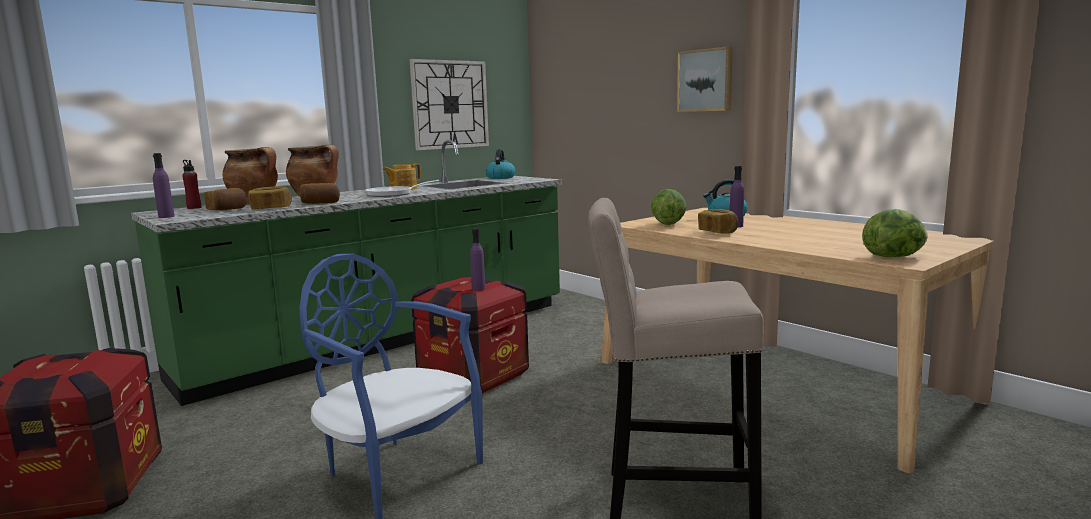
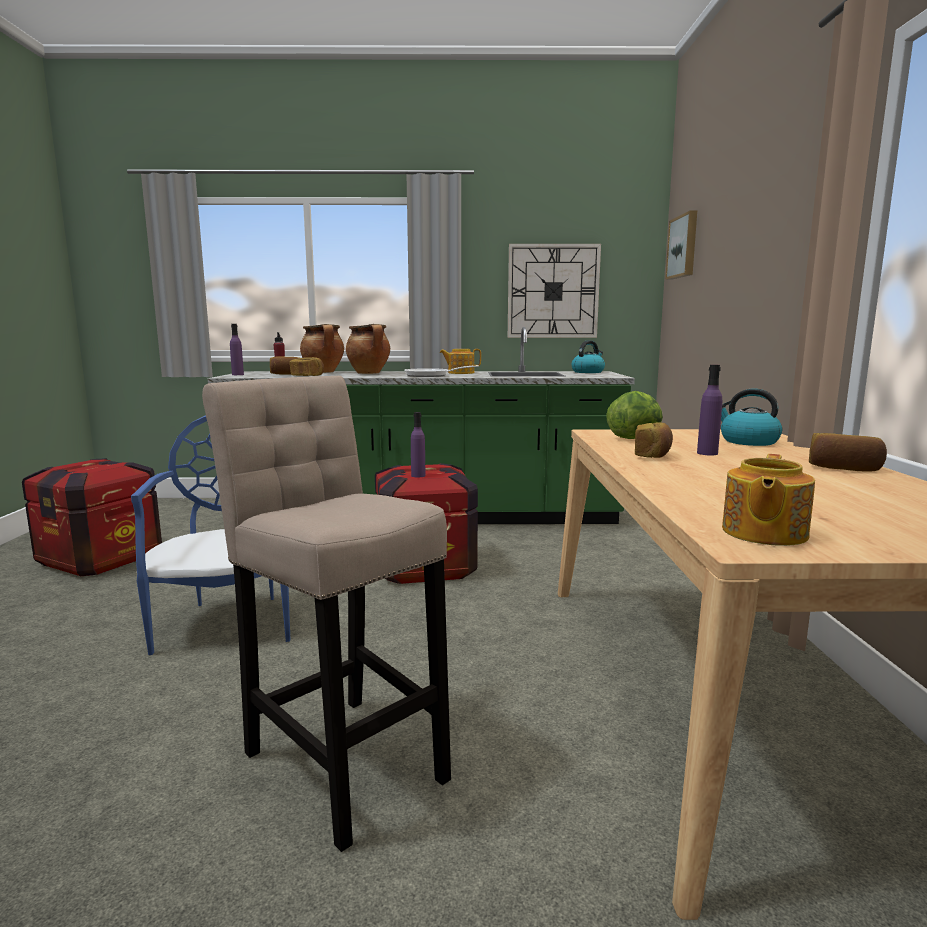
camera: 40 degrees right, 0 degrees up
(320, 203) = (351, 376): bread -> bread (843, 468)
(706, 80) = (791, 247): picture -> picture (684, 246)
(894, 257) = (762, 533): lettuce -> teapot

